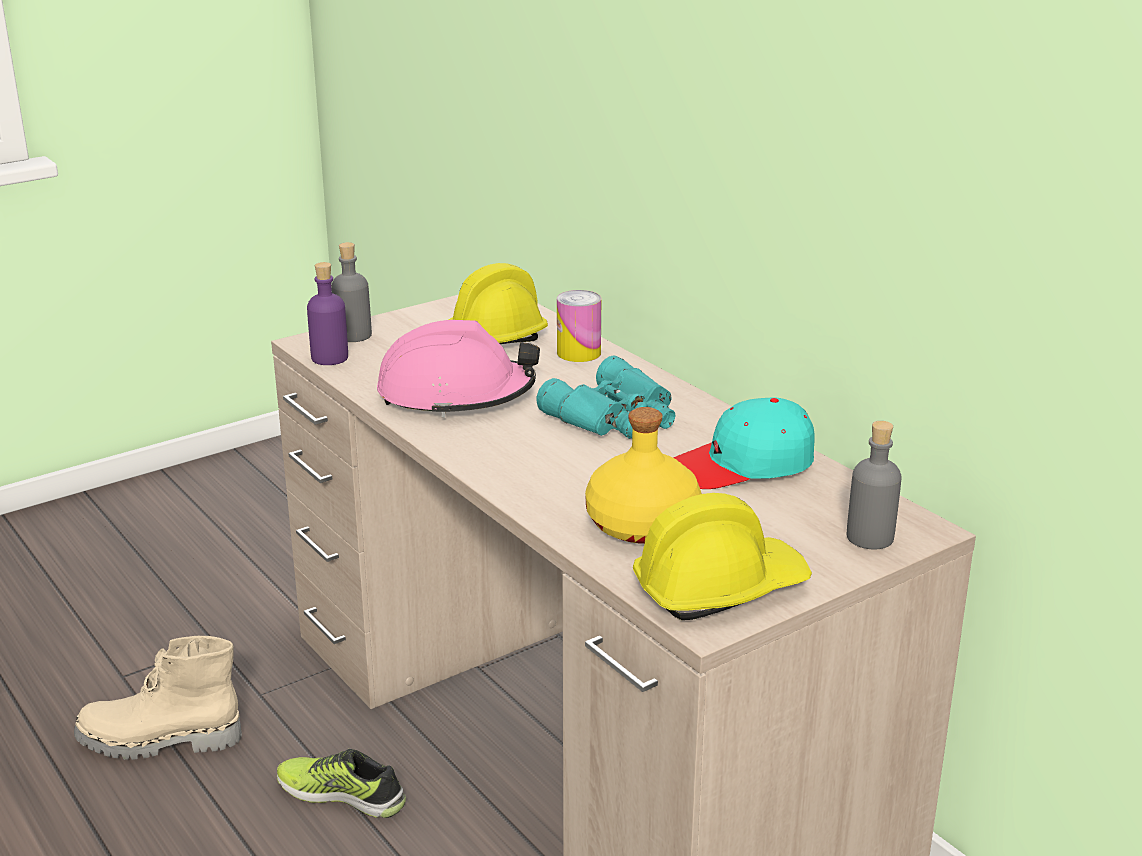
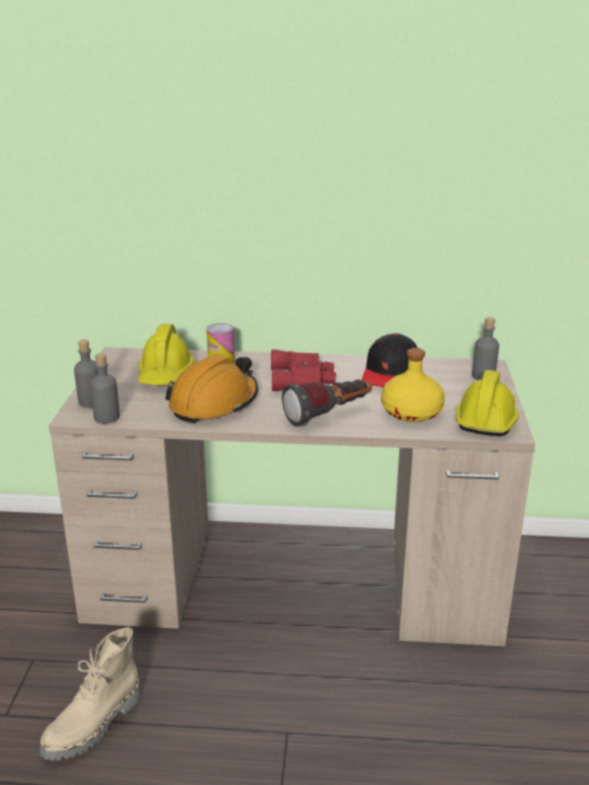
camera: 50 degrees left, 0 degrees up
(330, 358) = (107, 417): purple bottle -> grey bottle
(343, 794) = (234, 672): shoe -> none
(456, 395) = (214, 403): pink hard hat -> orange hard hat
(536, 473) = (329, 415): none -> flashlight
(616, 417) = (303, 379): turquoise binoculars -> red binoculars
(744, 465) = (389, 373): turquoise cap -> black cap

